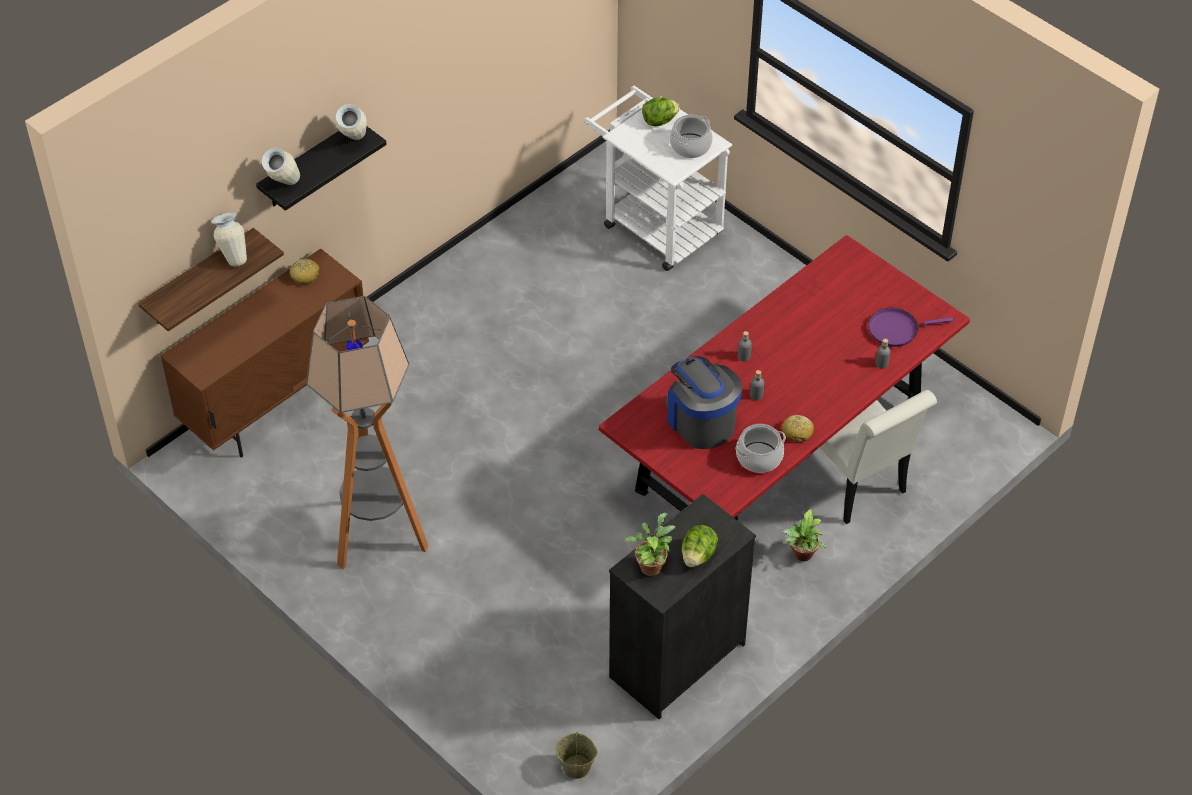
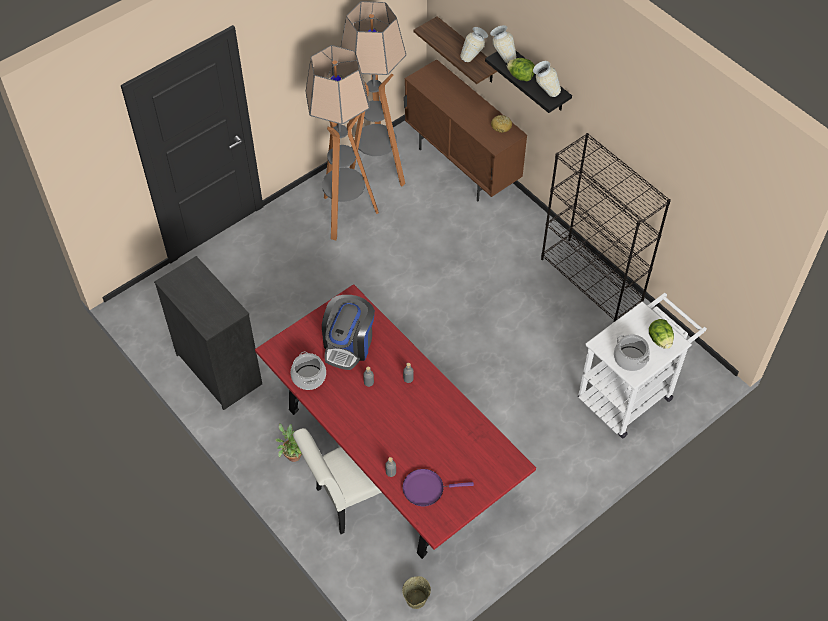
camera: 95 degrees right, 5 degrees up
(287, 506) = (377, 171): none -> floor lamp
(483, 259) = (592, 281): none -> black bookcase
(577, 767) = (152, 308): beige bucket -> beige bucket (416, 600)
(650, 565) = (194, 278): potted plant -> none
(698, 555) = (196, 305): lettuce -> lettuce (520, 76)
(700, 421) = (348, 344): coffee machine -> coffee machine turned 135 degrees clockwise
(797, 432) = (329, 404): bread -> none
(896, 329) = (426, 488): purple frying pan -> purple frying pan turned 90 degrees counterclockwise

